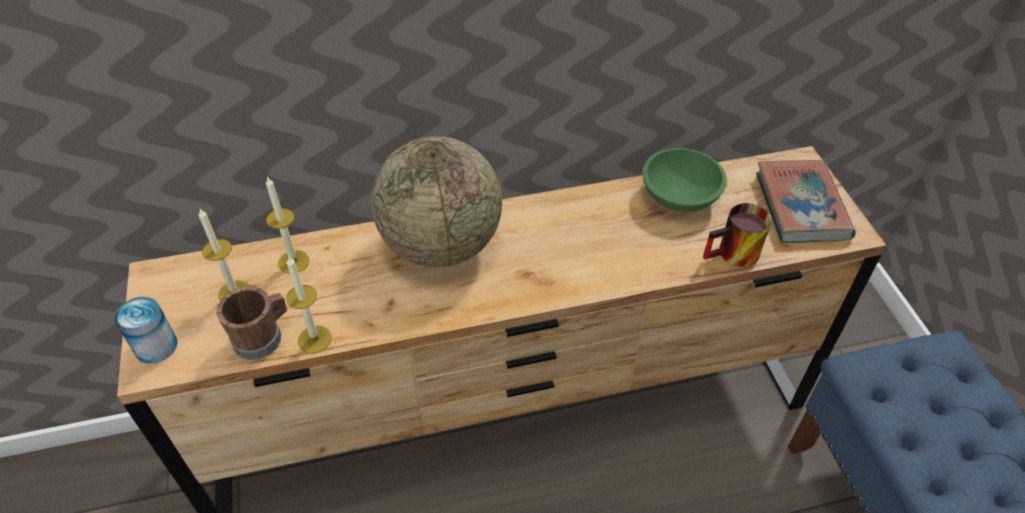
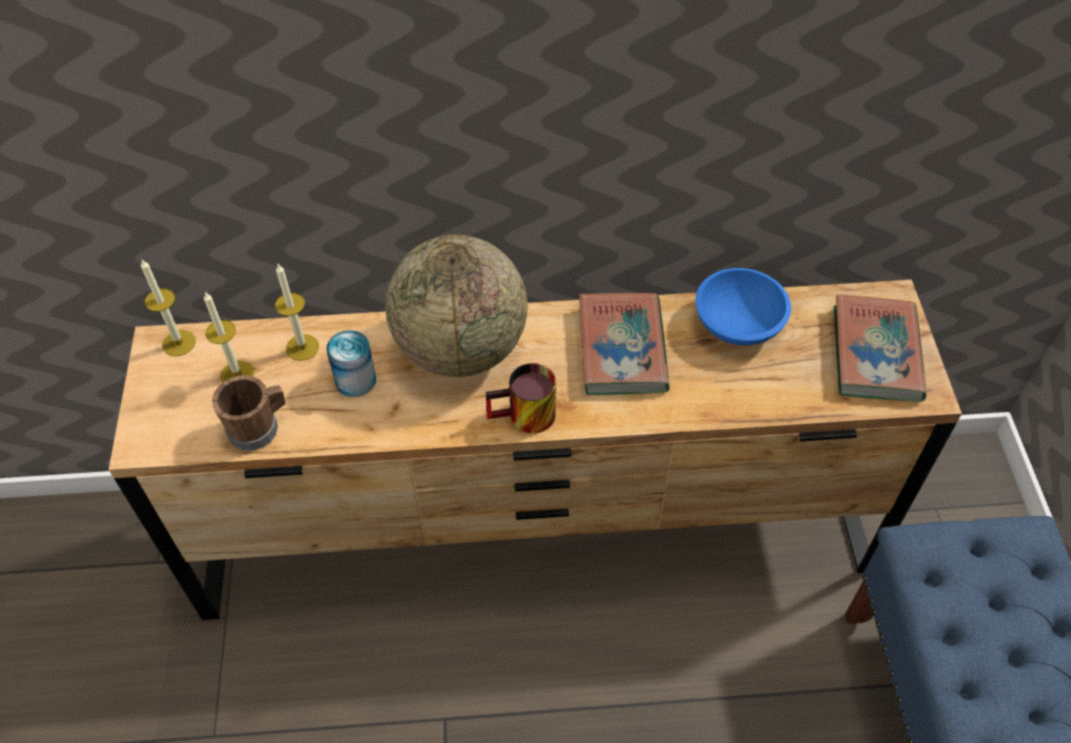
camera: 10 degrees right, 5 degrees up
(156, 346) = (151, 422): can -> can (355, 380)
(314, 339) = (311, 437): candle -> candle (179, 343)
(585, 228) = (622, 349): none -> book
(680, 196) = (739, 323): green bowl -> blue bowl
(734, 256) = (781, 404): mug -> mug (524, 419)

